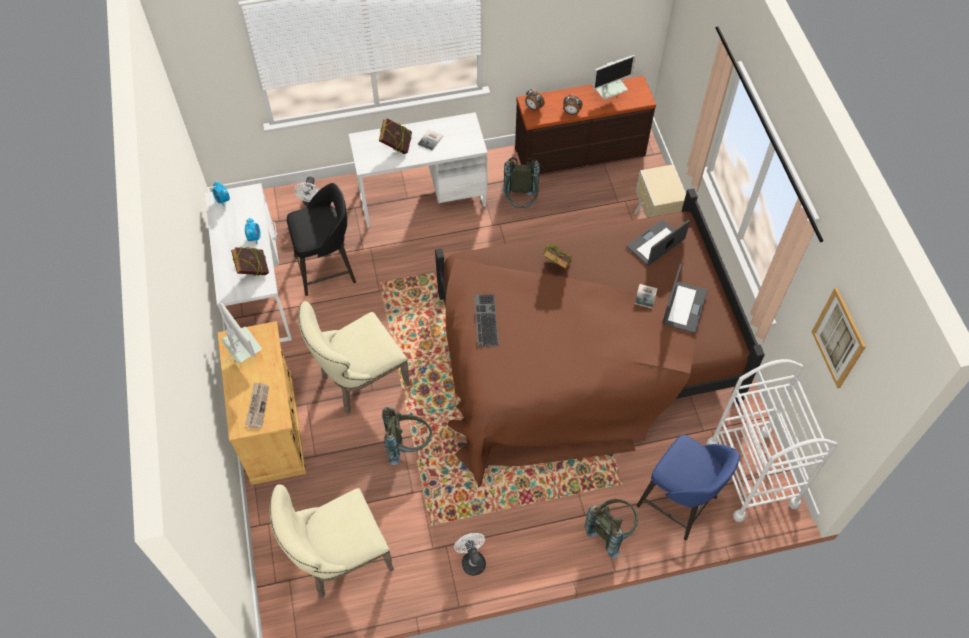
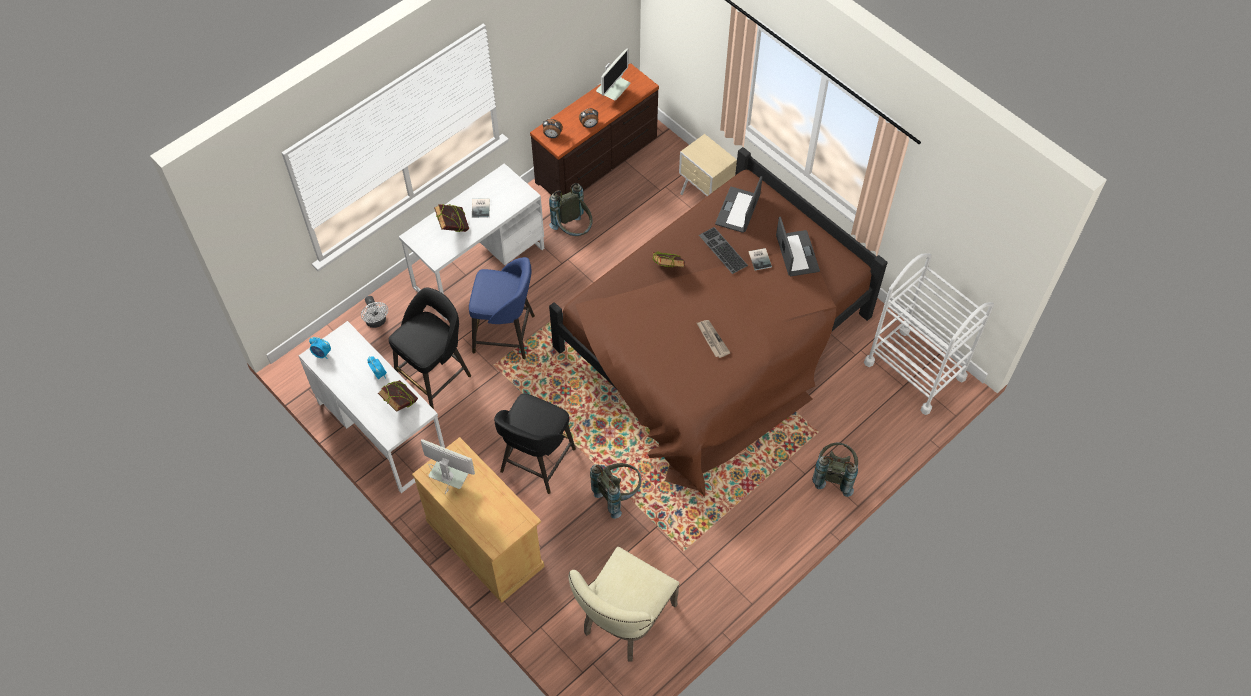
camera: 30 degrees left, 0 degrees up
(257, 406) = (496, 518): newspaper -> newspaper (712, 339)
(359, 381) = (536, 462): beige chair -> black stool
(472, 560) = (737, 560): white fan -> none
(485, 320) = (639, 345): keyboard -> keyboard (721, 250)
(679, 503) = (873, 424): blue stool -> blue stool (506, 334)
(838, 338) = (959, 216): picture -> none

